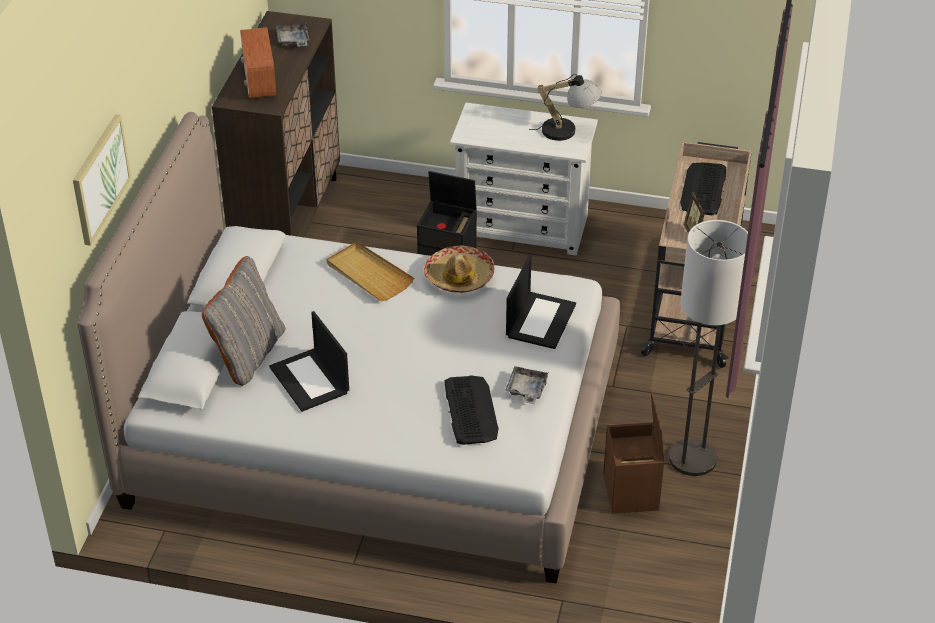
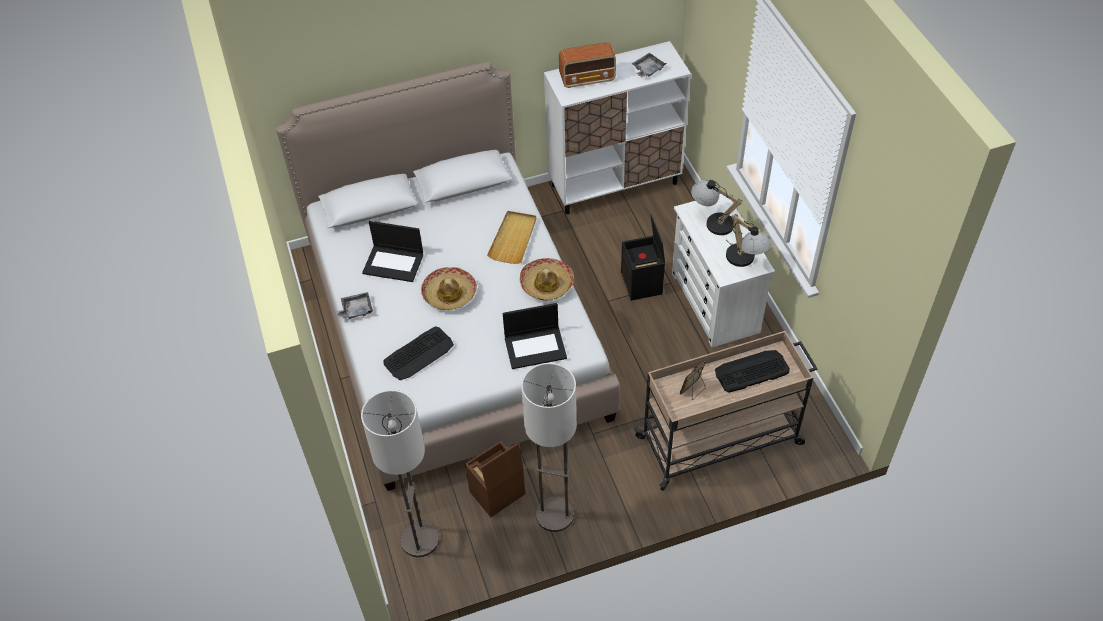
camera: 60 degrees right, 10 degrees up
(99, 178) = (346, 56): picture -> none
(248, 354) = (397, 223): grey pillow -> none
(259, 82) = (588, 79): radio -> radio turned 150 degrees counterclockwise
(287, 220) = (615, 184): brown cabinet -> white cabinet
(310, 380) = (394, 263): laptop -> laptop turned 105 degrees counterclockwise
(402, 354) = (449, 294): none -> hat
(497, 127) = (712, 222): none -> table lamp
(526, 390) = (460, 373): grey tray -> grey tray (356, 310)
(644, 581) = (420, 539): none -> floor lamp

